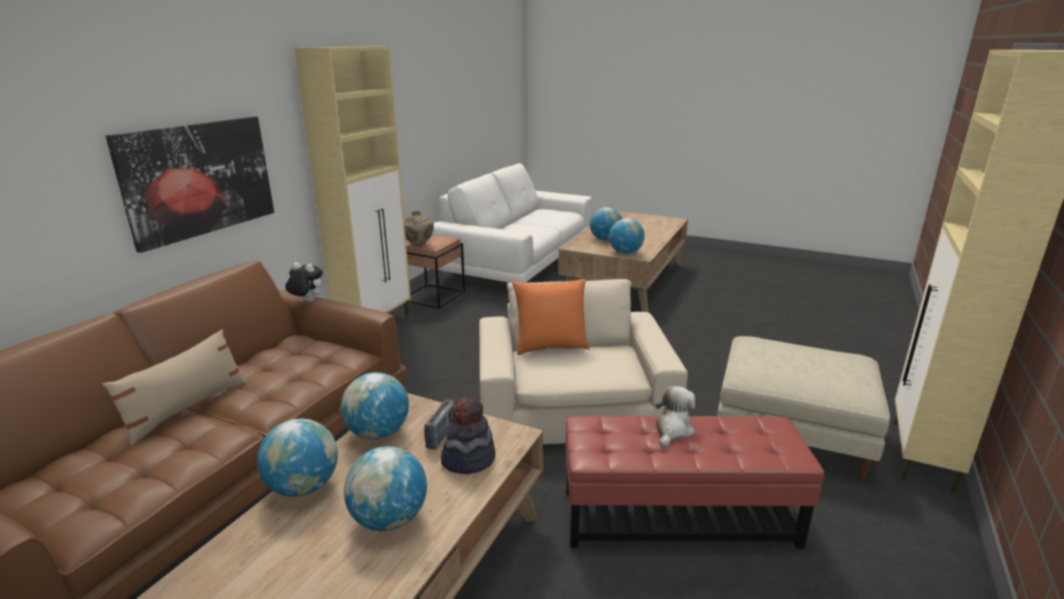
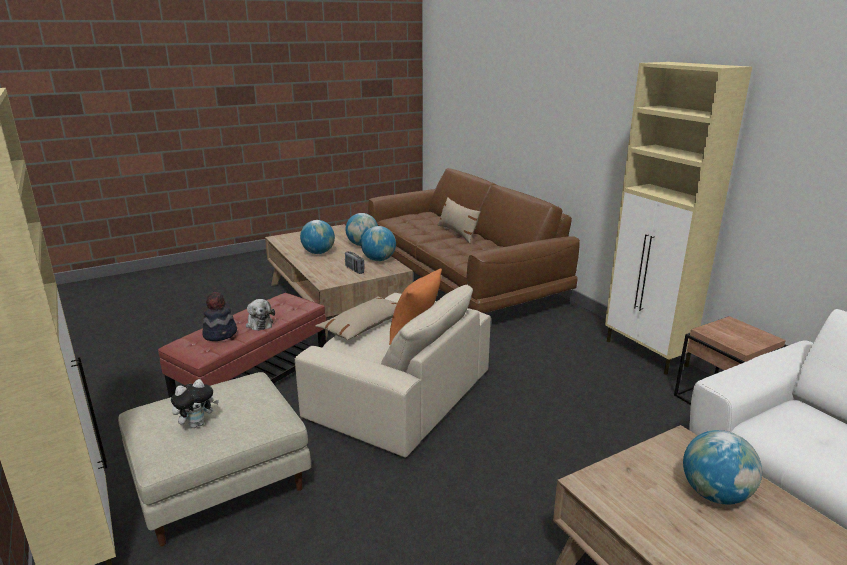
camera: 125 degrees right, 0 degrees up
(199, 179) = (574, 144): picture -> none
(306, 301) = (530, 241): plush toy -> plush toy (197, 424)
(418, 245) = (723, 325): beige vase -> none
(468, 459) = (328, 271): hat -> hat (220, 334)
(573, 375) = (364, 326): none -> beige pillow
(625, 253) = (619, 477): globe -> none

